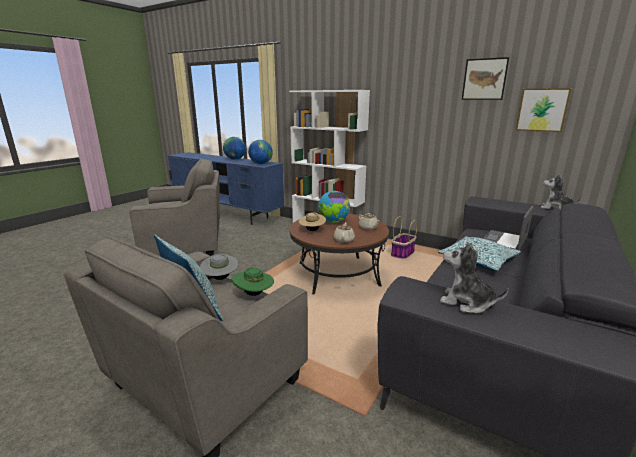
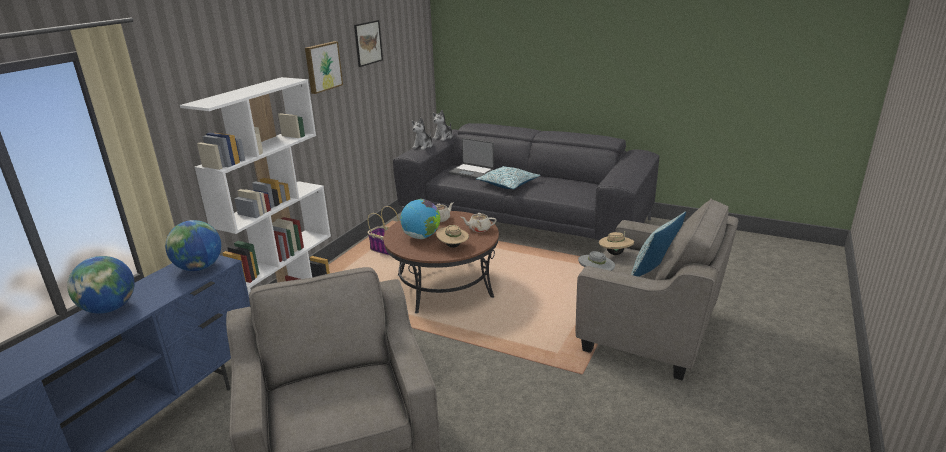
camera: 95 degrees left, 5 degrees up
(254, 294) = (615, 254): green hat -> beige hat
(466, 302) = (626, 172): plush toy -> plush toy (423, 146)
(542, 110) = (401, 63): picture -> picture (322, 67)

